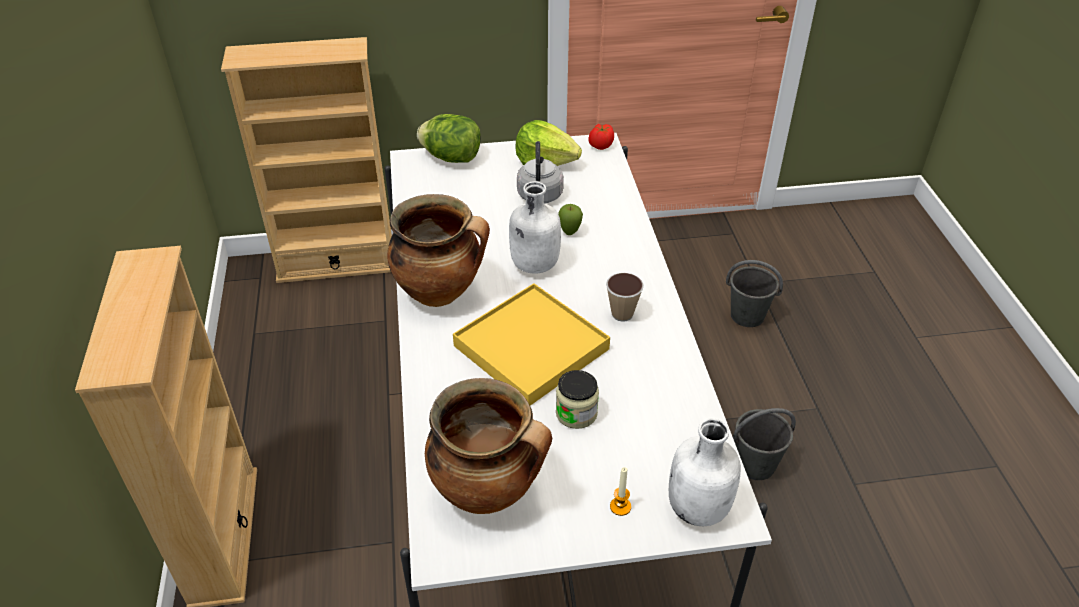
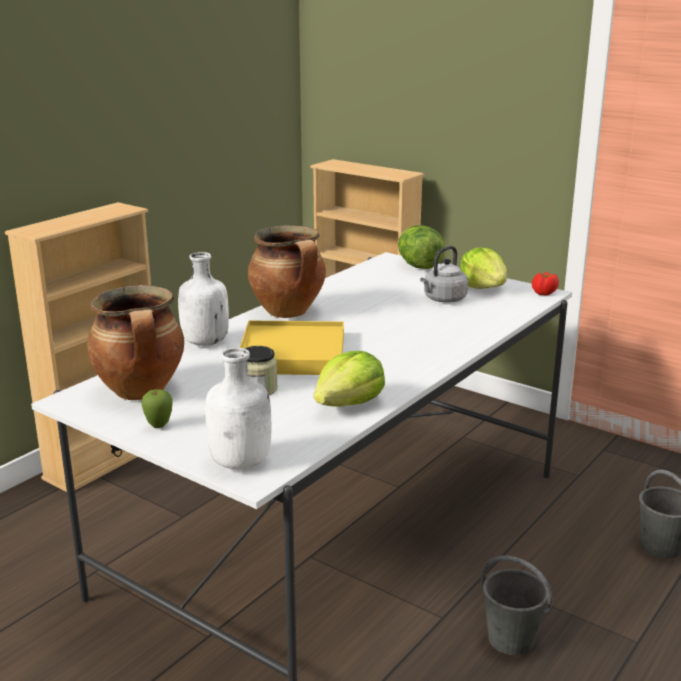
camera: 45 degrees right, 20 degrees down
(534, 265) = (372, 324): white bottle -> white bottle (204, 342)
(569, 233) = (429, 320): apple -> apple (159, 426)
(620, 506) = (196, 436): candle -> none
(622, 314) = (385, 365): cup -> none
(666, 379) = (349, 404): none -> lettuce

